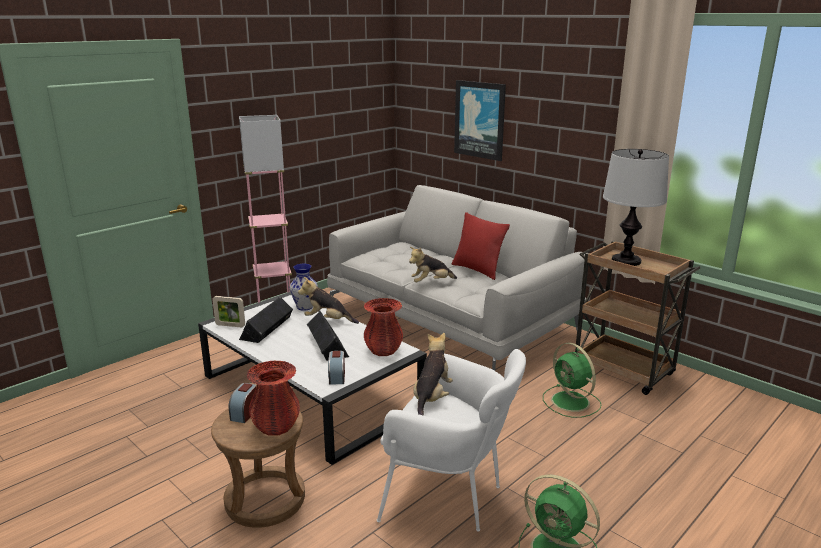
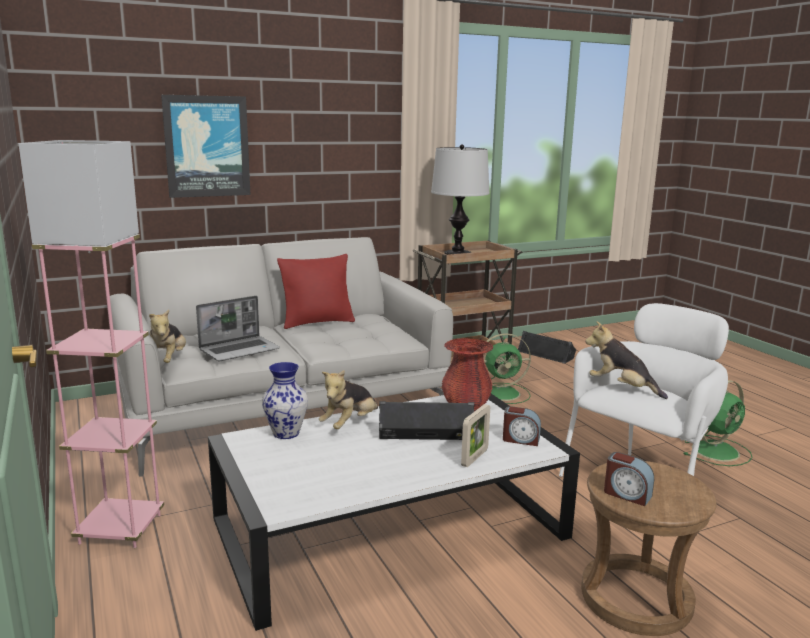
camera: 70 degrees left, 5 degrees down
(230, 325) = (295, 497): picture frame -> picture frame (474, 458)
(268, 328) = (338, 467): black speaker -> black speaker (546, 354)
(276, 427) = (663, 477): red vase -> none
(395, 262) = (240, 350): none -> laptop
(431, 282) = (328, 345): plush toy -> plush toy (168, 360)

